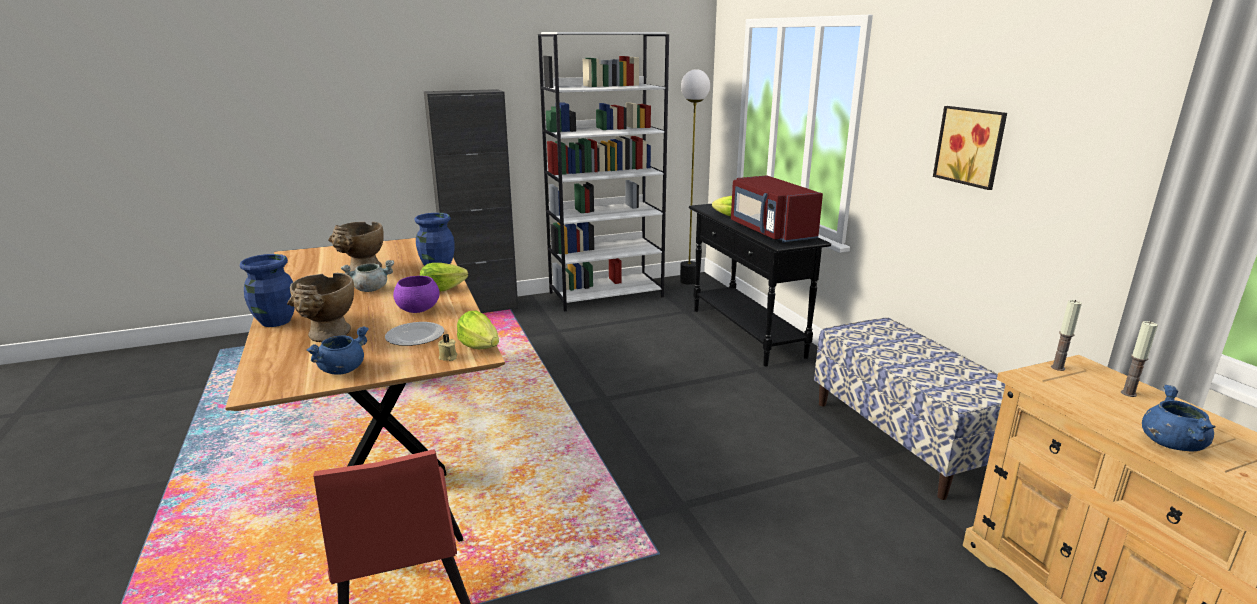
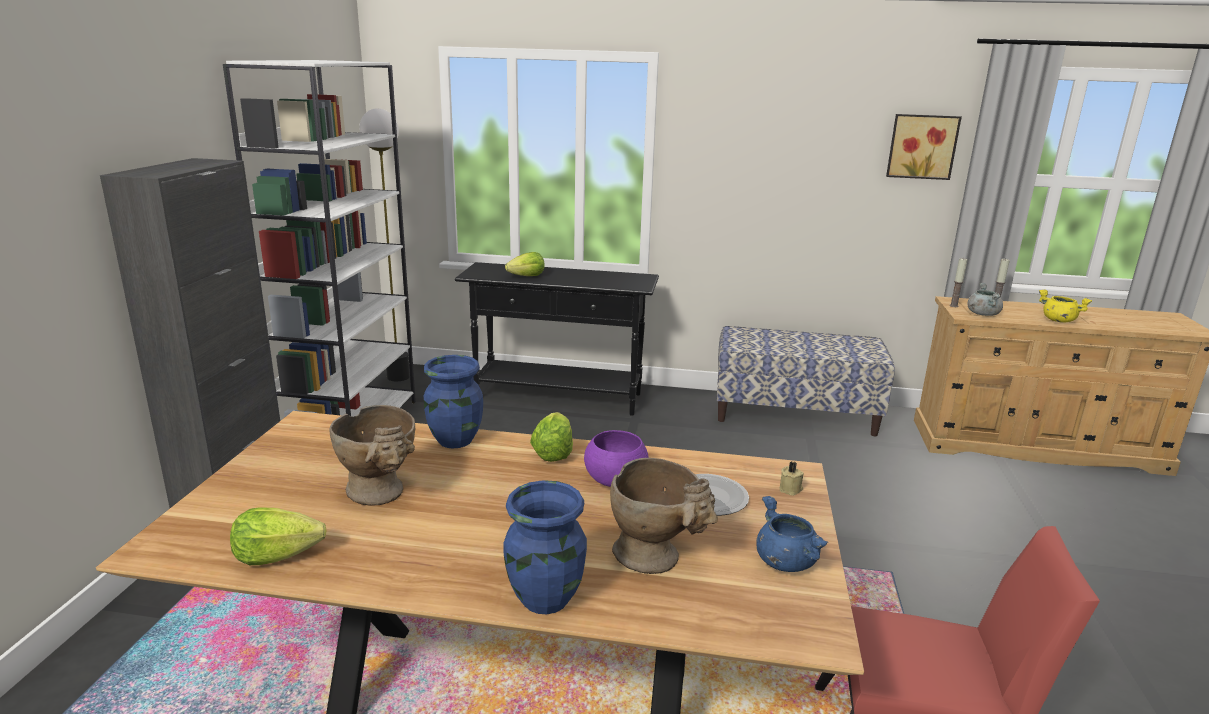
camera: 60 degrees left, 0 degrees up
(371, 289) = (485, 500): grey cooking pot -> grey cooking pot (982, 314)
(480, 347) = (772, 467): lettuce -> lettuce (276, 556)
(770, 232) = (599, 279): red microwave -> none
(971, 146) = (795, 165): picture -> picture (922, 146)
(1171, 443) = (1058, 320): blue cooking pot -> yellow cooking pot

